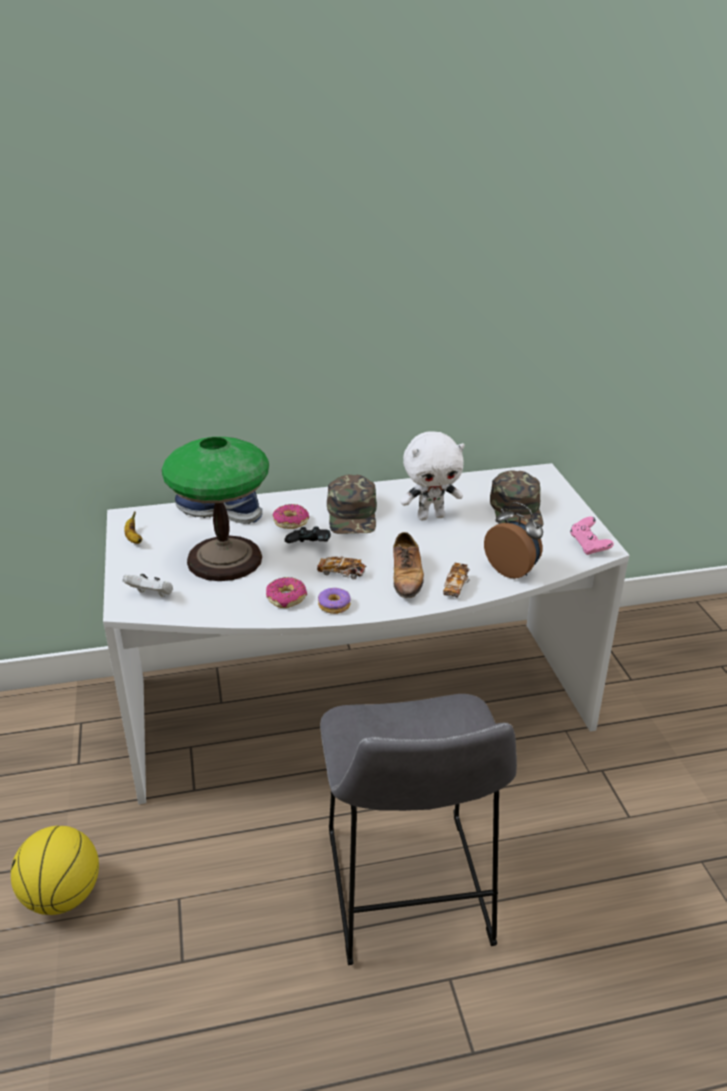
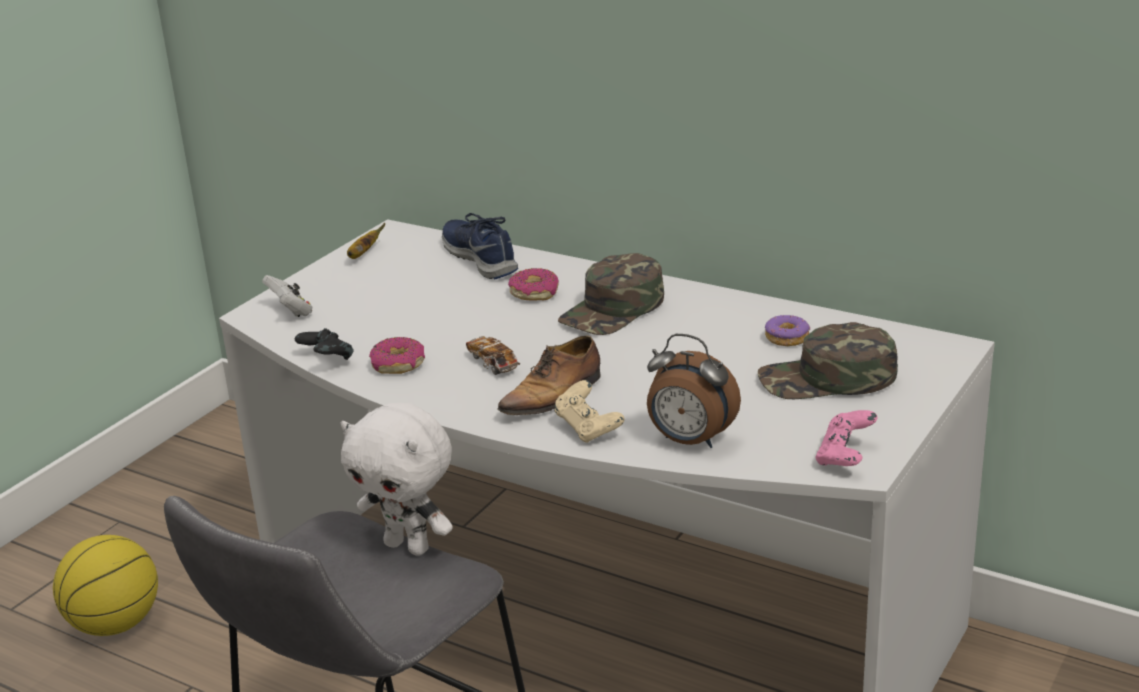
camera: 45 degrees right, 5 degrees down
(224, 559) = (406, 304): table lamp -> none
(309, 547) = (507, 325): black game controller -> black game controller (326, 361)
(334, 605) = (430, 391): donut -> donut (787, 338)
(431, 516) = (701, 344): white plush toy -> white plush toy (409, 546)
(455, 587) = (588, 429): toy car -> beige game controller
(513, 570) = (690, 441): alarm clock -> alarm clock turned 120 degrees clockwise
(517, 510) = (827, 379): green cap -> green cap turned 45 degrees clockwise

